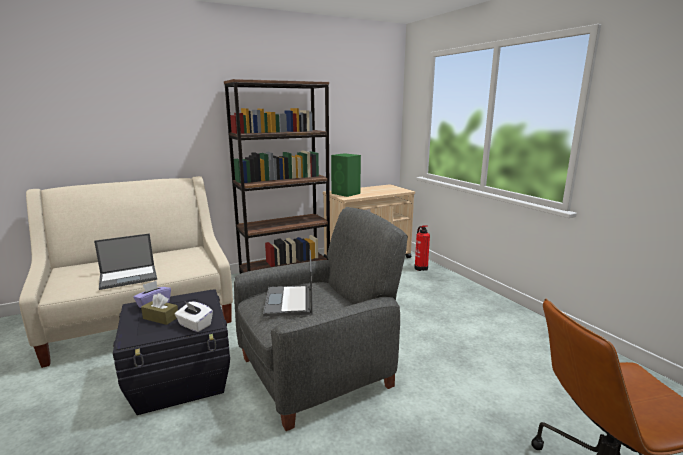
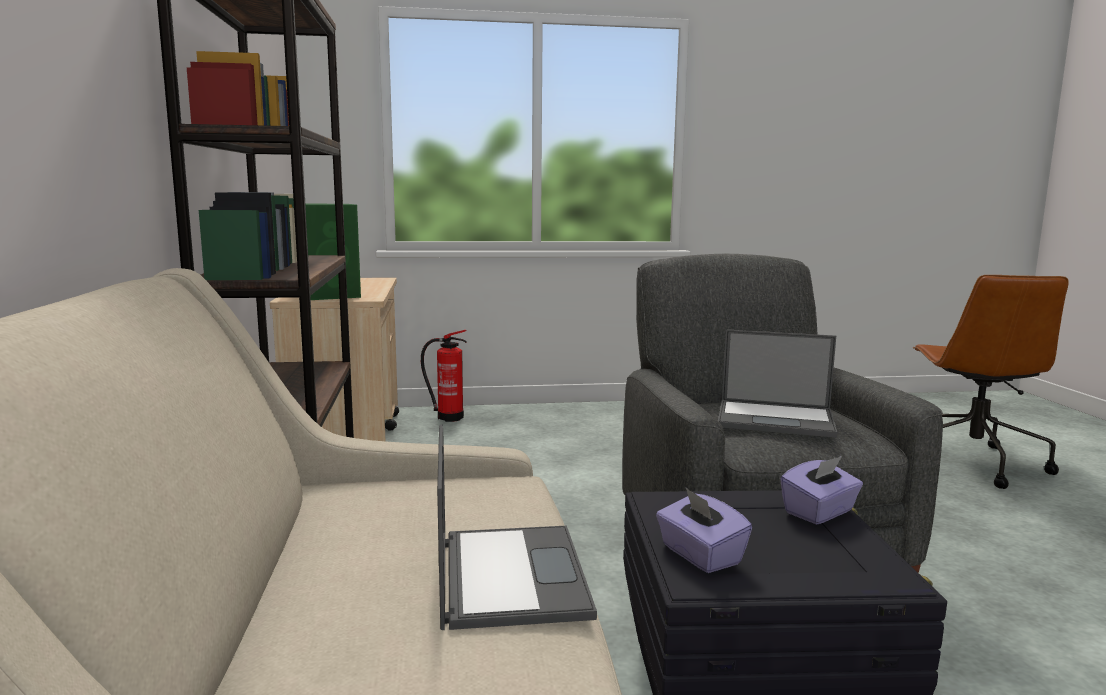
camera: 70 degrees left, 5 degrees down
(161, 318) = (778, 545): brown tissue box -> none
(194, 325) = (819, 512): white tissue box -> purple tissue box

